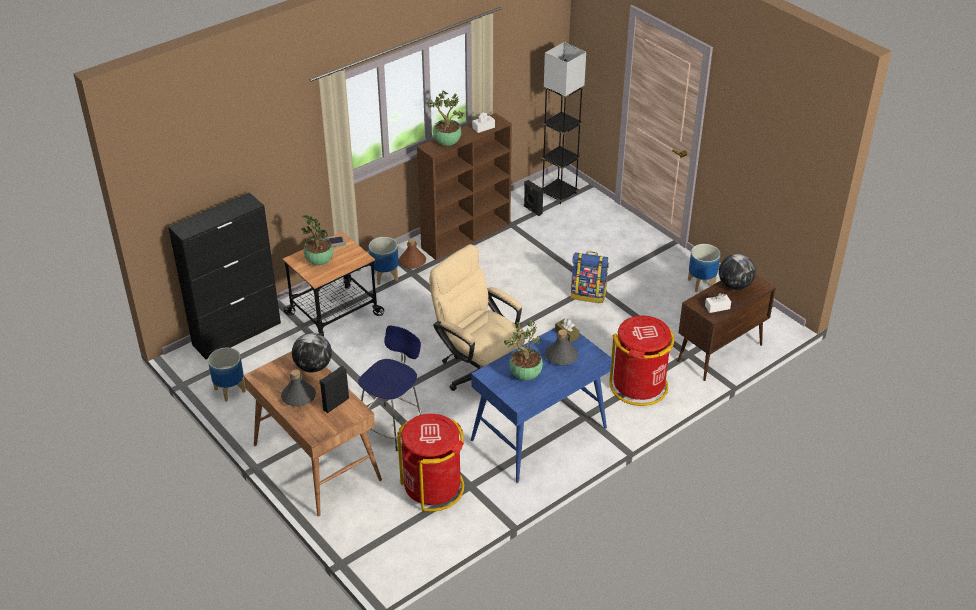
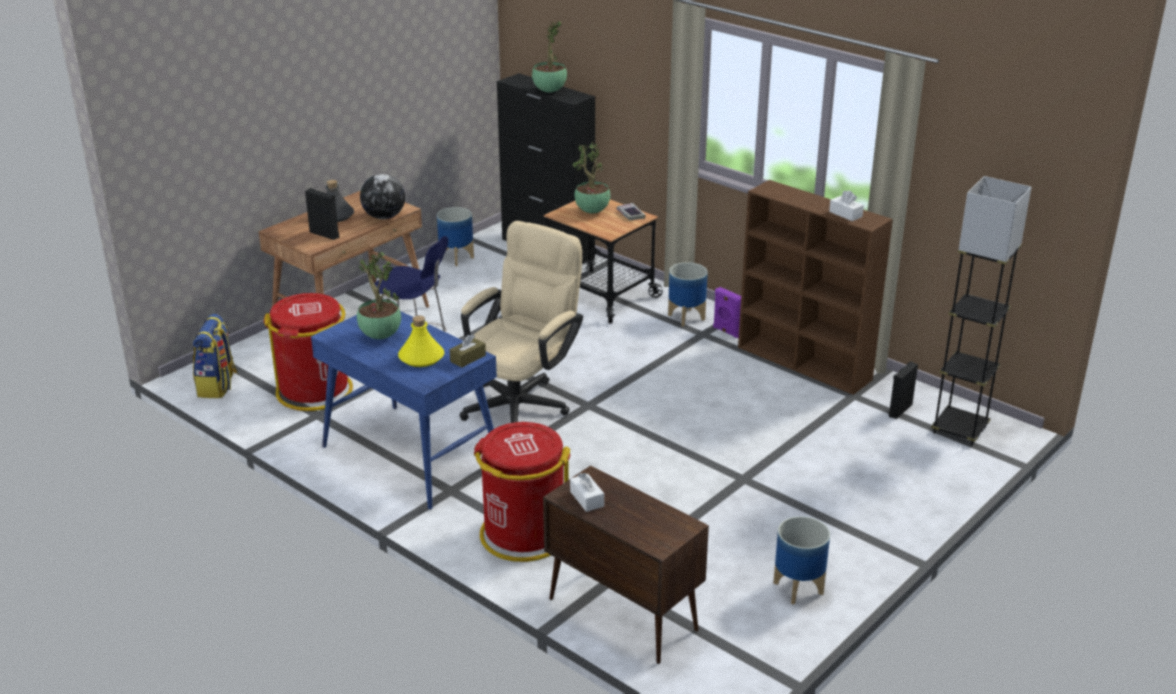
camera: 80 degrees right, 10 degrees down
(412, 261) = (726, 332): brown bottle -> purple speaker
(446, 143) = (788, 195): potted plant -> potted plant (549, 91)
(561, 356) = (421, 357): grey bottle -> yellow bottle
(588, 294) = (718, 475): backpack -> backpack (218, 386)
(734, 285) = (650, 515): globe -> none

